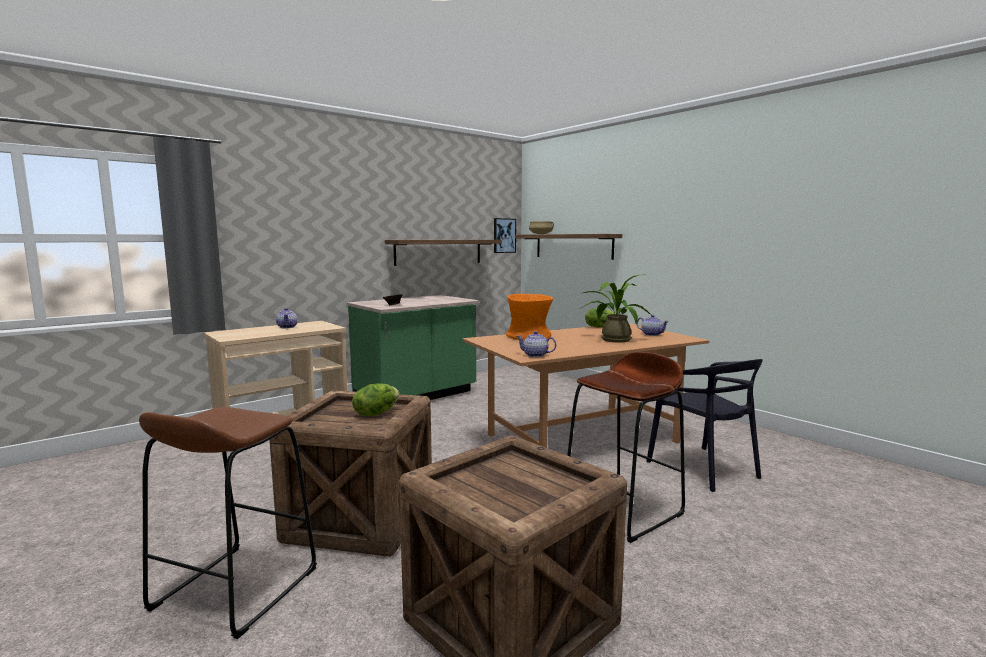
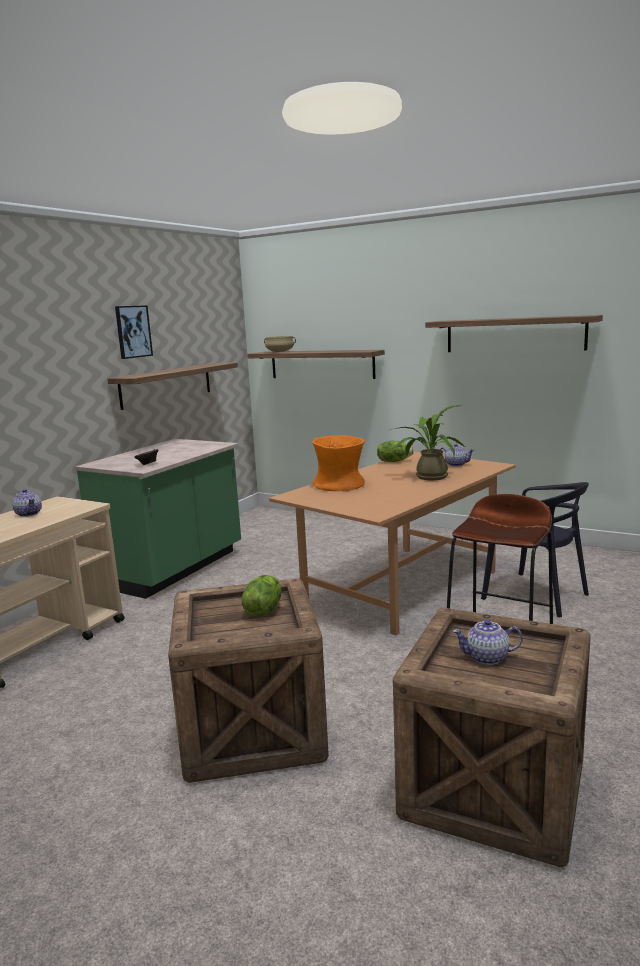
camera: 20 degrees left, 5 degrees up
(235, 589) = (188, 846): brown stool -> none
(504, 235) = (231, 355): picture -> picture (133, 331)
(535, 355) = (381, 510): teapot -> teapot (487, 658)
(735, 220) = (514, 334): none -> shelf

